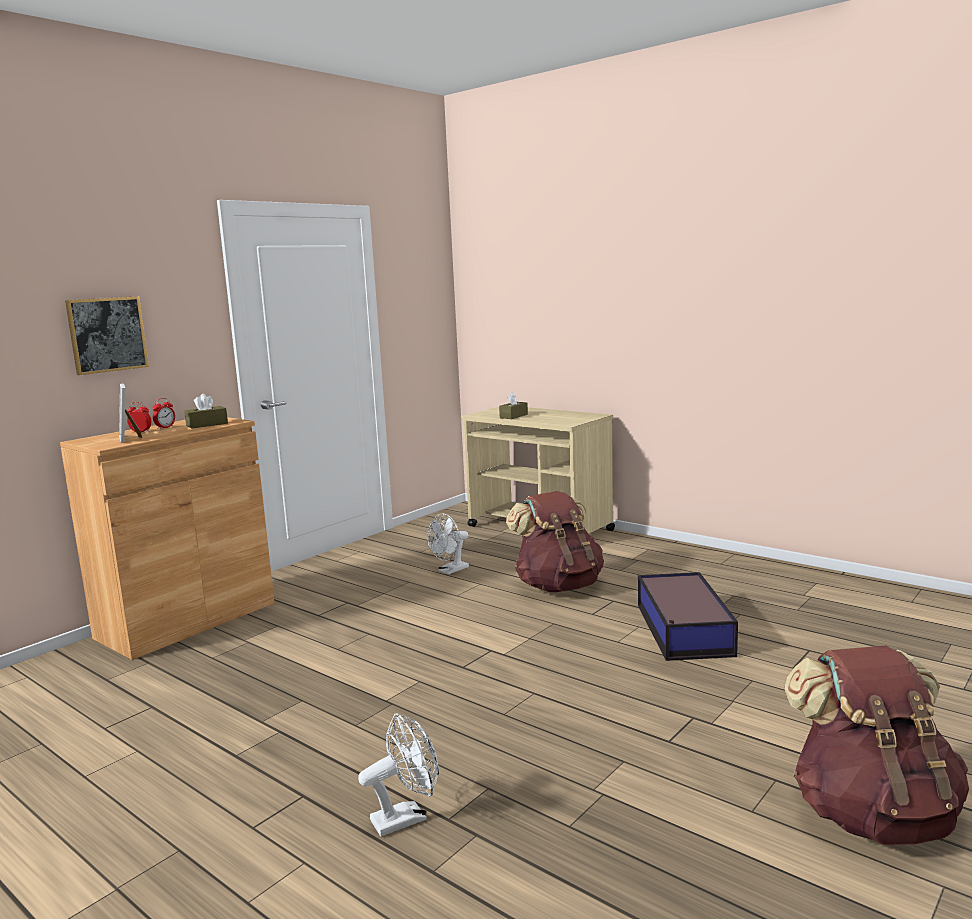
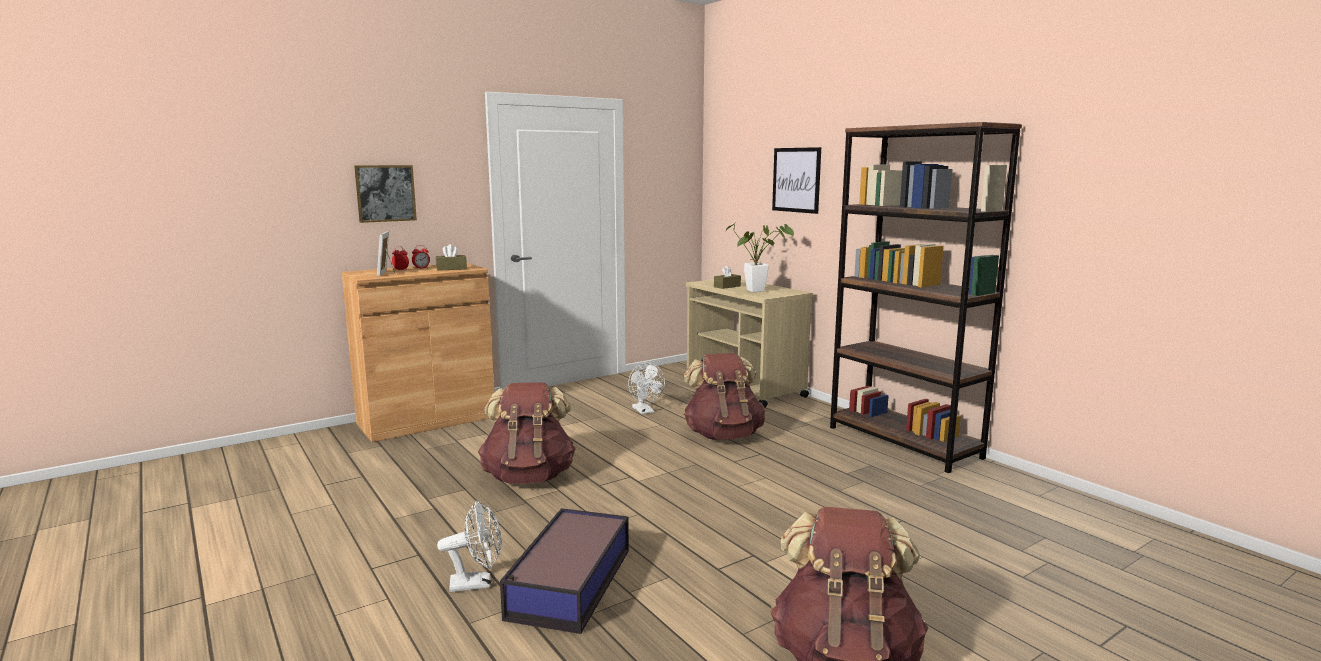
camera: 15 degrees right, 0 degrees up
(371, 671) = (529, 477): none -> brown backpack
(450, 571) = (645, 411): white fan -> white fan turned 90 degrees counterclockwise
(554, 417) = (759, 290): none -> potted plant
(582, 291) = (796, 180): none -> picture
(683, 630) = (801, 486): storage box -> storage box (569, 584)
(746, 566) = (904, 442): none -> brown bookcase

